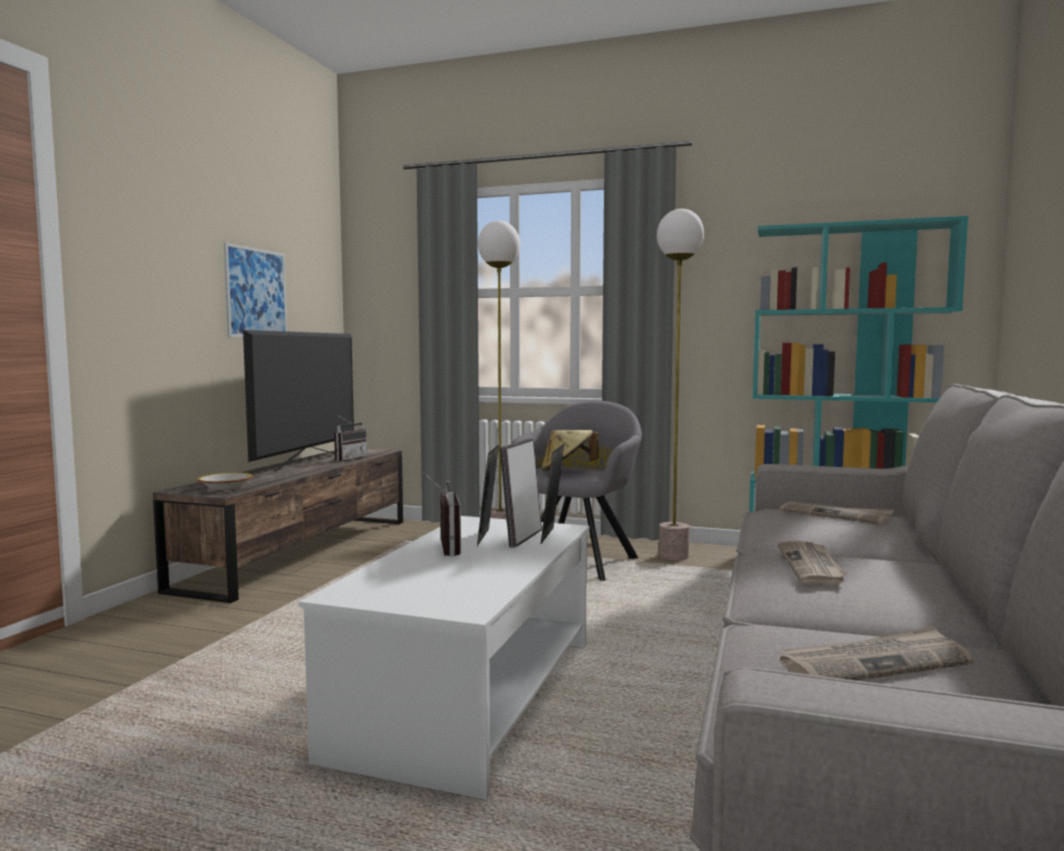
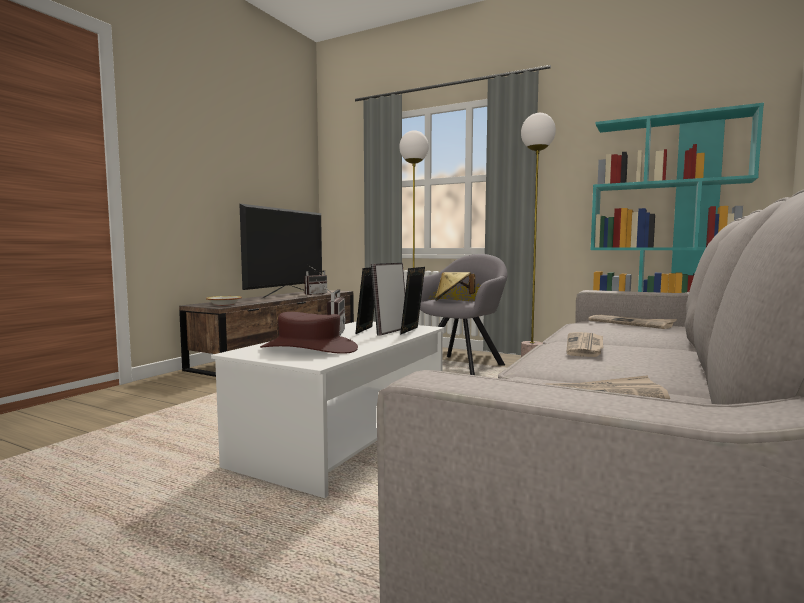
camera: 10 degrees right, 0 degrees up
(256, 293) = (255, 183): picture -> none
(434, 580) = (309, 348): none -> brown hat

